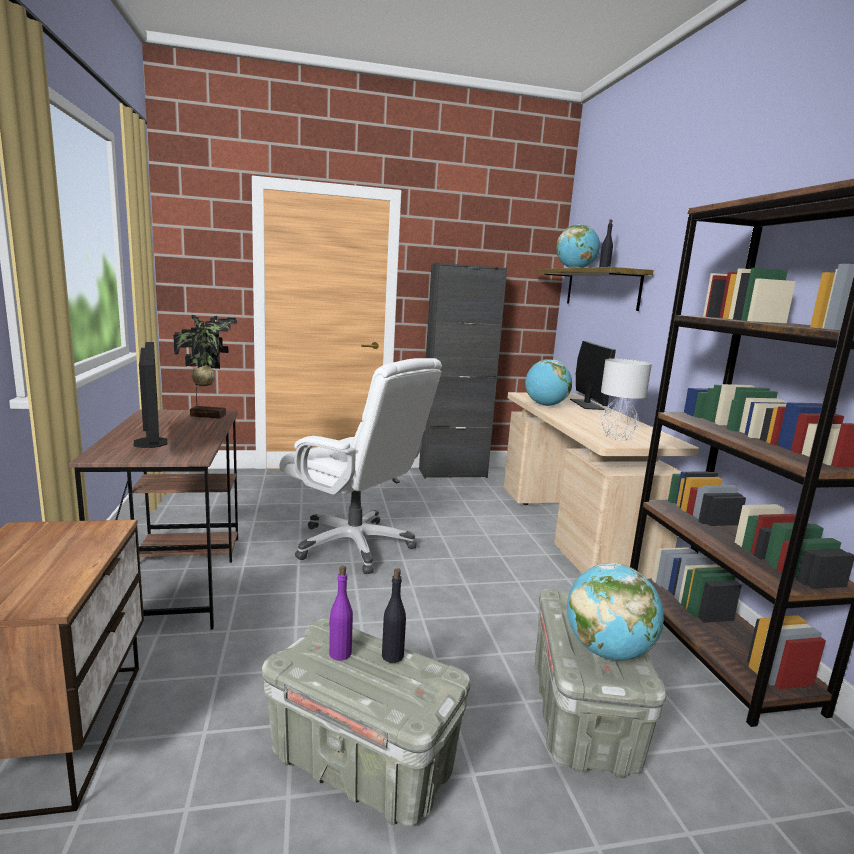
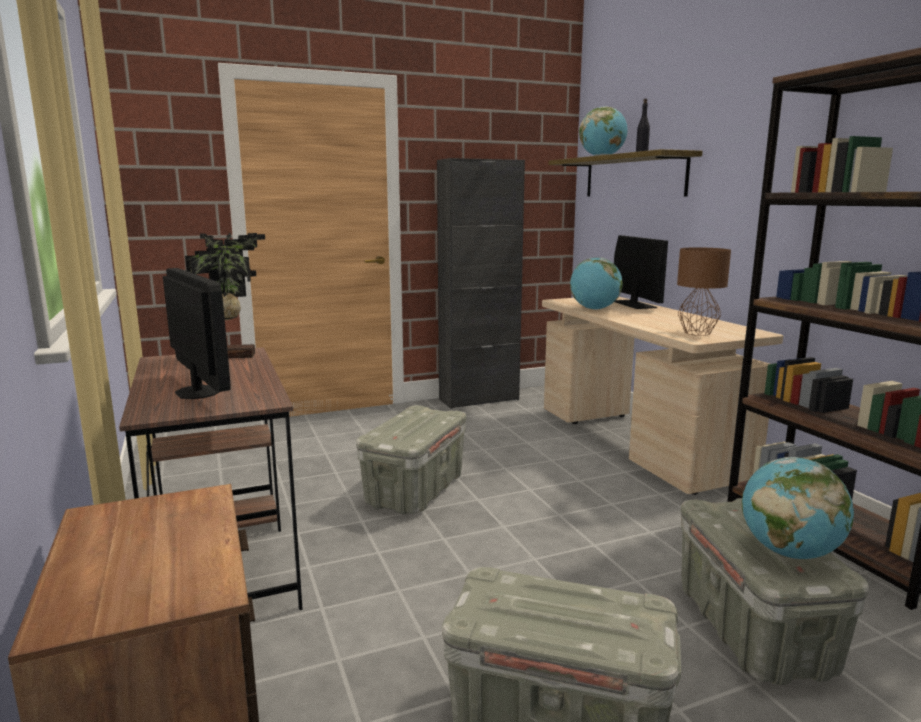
camera: 10 degrees left, 0 degrees up
(340, 653) = (523, 601): purple bottle -> none
(355, 545) = (415, 491): white office chair -> grey storage box
(392, 655) = (580, 593): black bottle -> none
(616, 437) = (696, 333): grey table lamp -> brown table lamp

